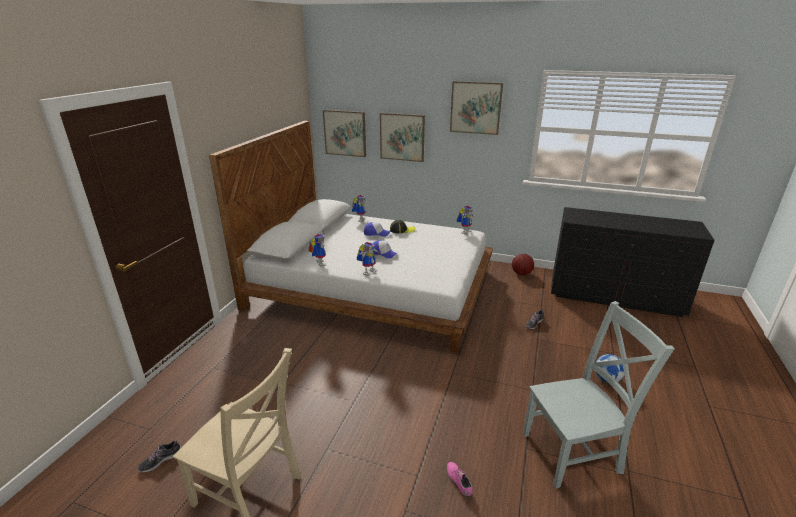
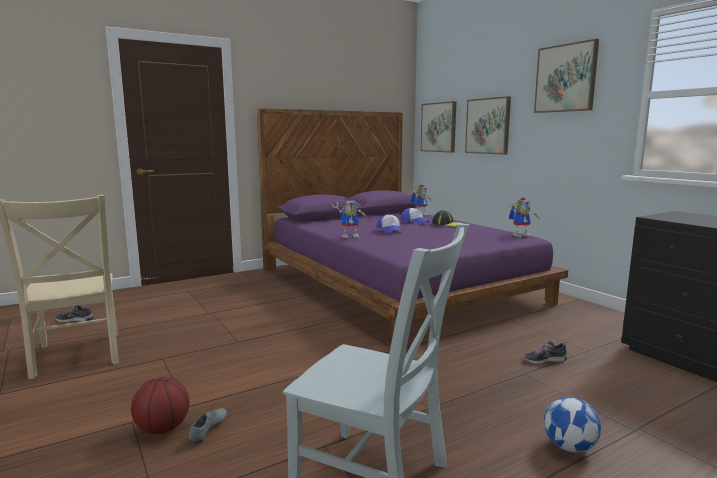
camera: 40 degrees right, 15 degrees down
(318, 263) = (321, 226): toy robot -> none
(373, 288) = (396, 284): white bed -> purple bed
(459, 481) = (209, 430): pink shoe -> grey shoe
(521, 273) = (608, 318): basketball -> basketball (162, 428)

